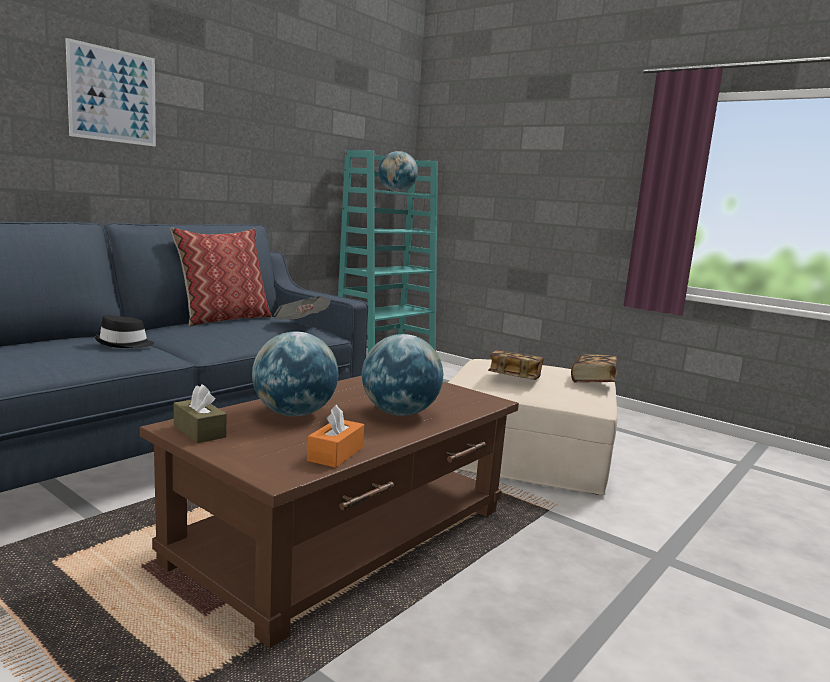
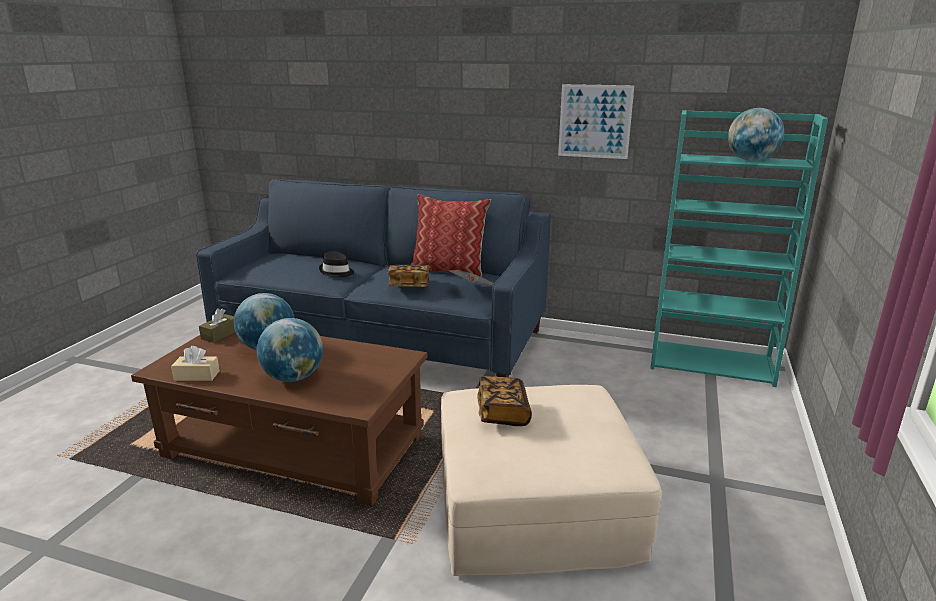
camera: 70 degrees right, 10 degrees up
(113, 95) = (432, 88): picture -> picture (594, 121)
(335, 454) = (197, 375): orange tissue box -> beige tissue box
(592, 381) = (563, 465): book -> book (409, 285)

